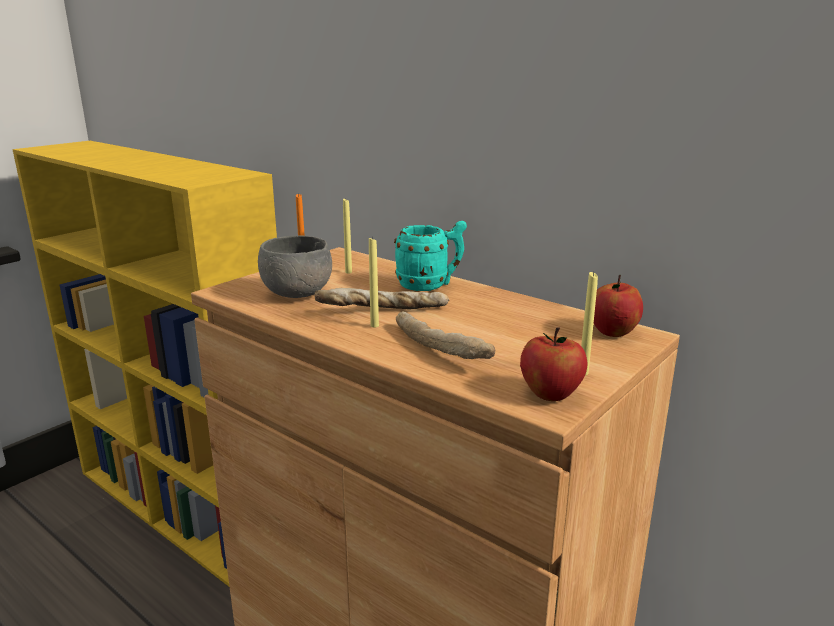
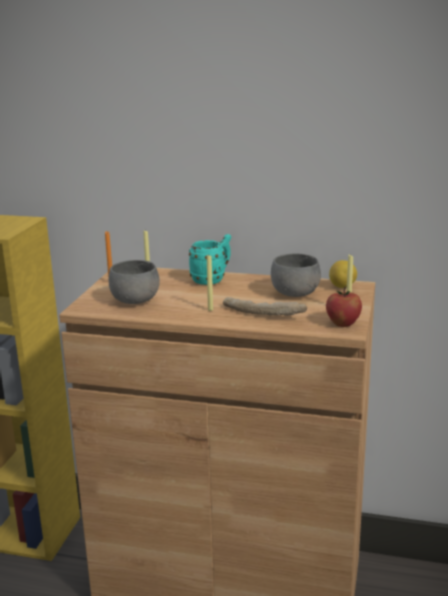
camera: 25 degrees left, 0 degrees up
(383, 312) = (205, 301): bread -> none
(525, 328) = (295, 294): none -> grey bowl
(612, 332) = (342, 287): apple -> lemon

